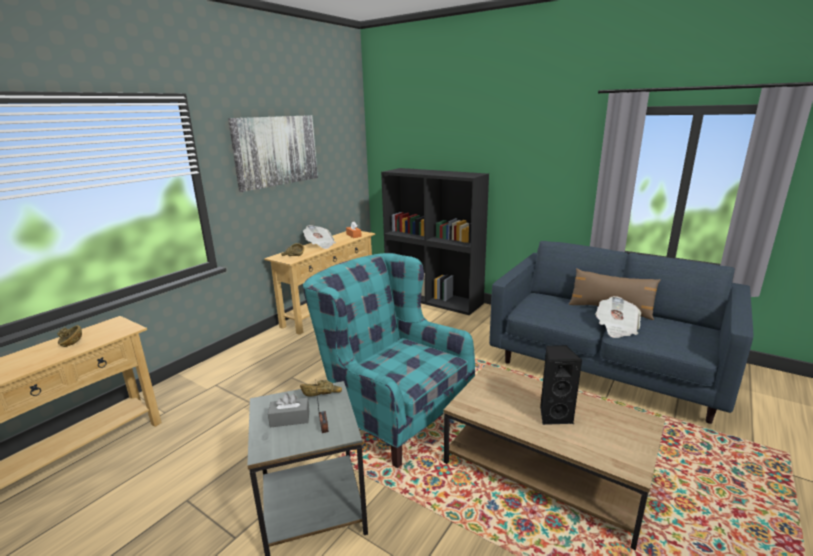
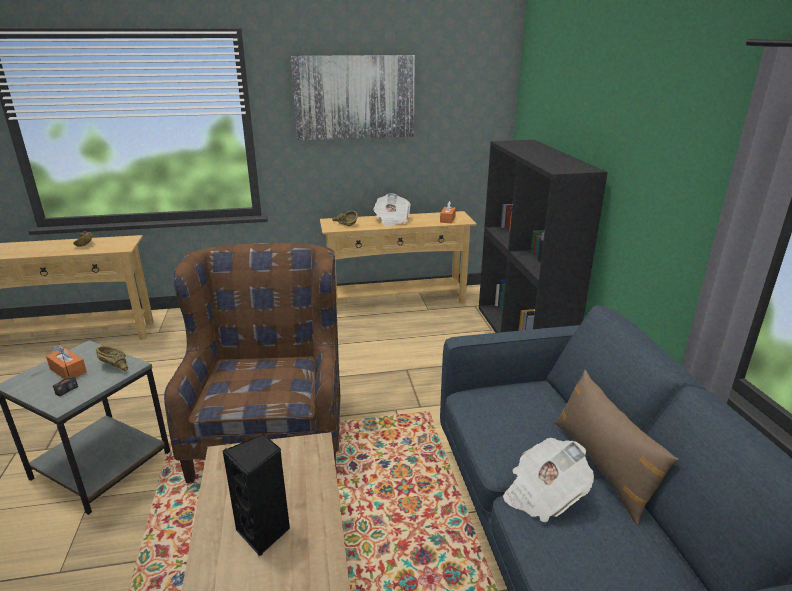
camera: 45 degrees right, 5 degrees up
(290, 419) = (68, 371): grey tissue box -> orange tissue box
(392, 411) = (271, 431): turquoise armchair -> brown armchair

